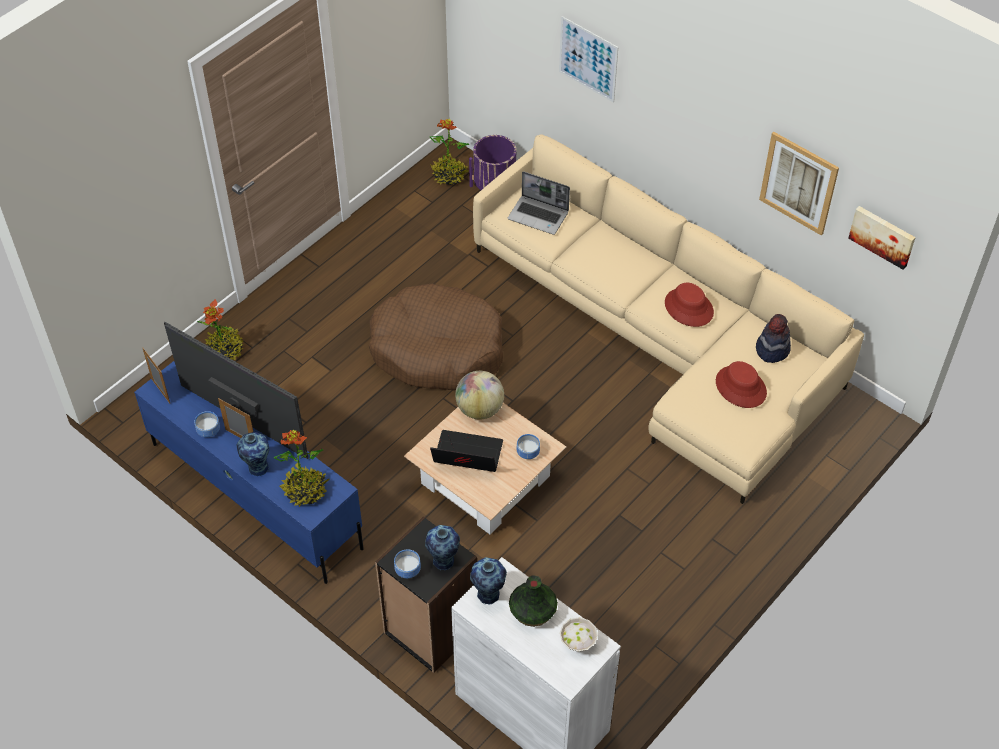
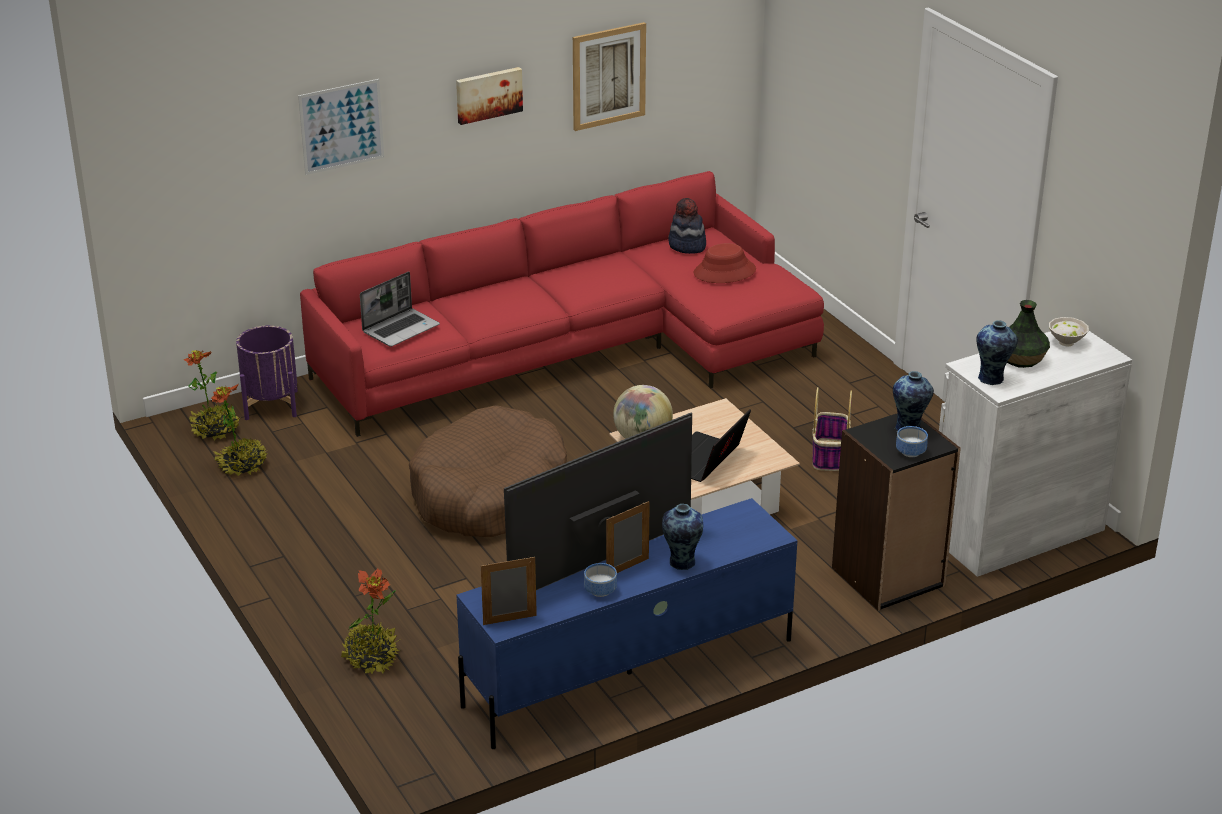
camera: 70 degrees left, 20 degrees down
(305, 490) = (735, 533): potted plant -> potted plant (242, 465)
(528, 453) = (722, 422): bowl -> none
(587, 551) = (829, 456): none -> basket
(663, 339) = (577, 350): beige sofa -> red sofa
(688, 308) = (603, 274): red hat -> none
(883, 236) = (699, 62): picture -> picture (488, 94)

